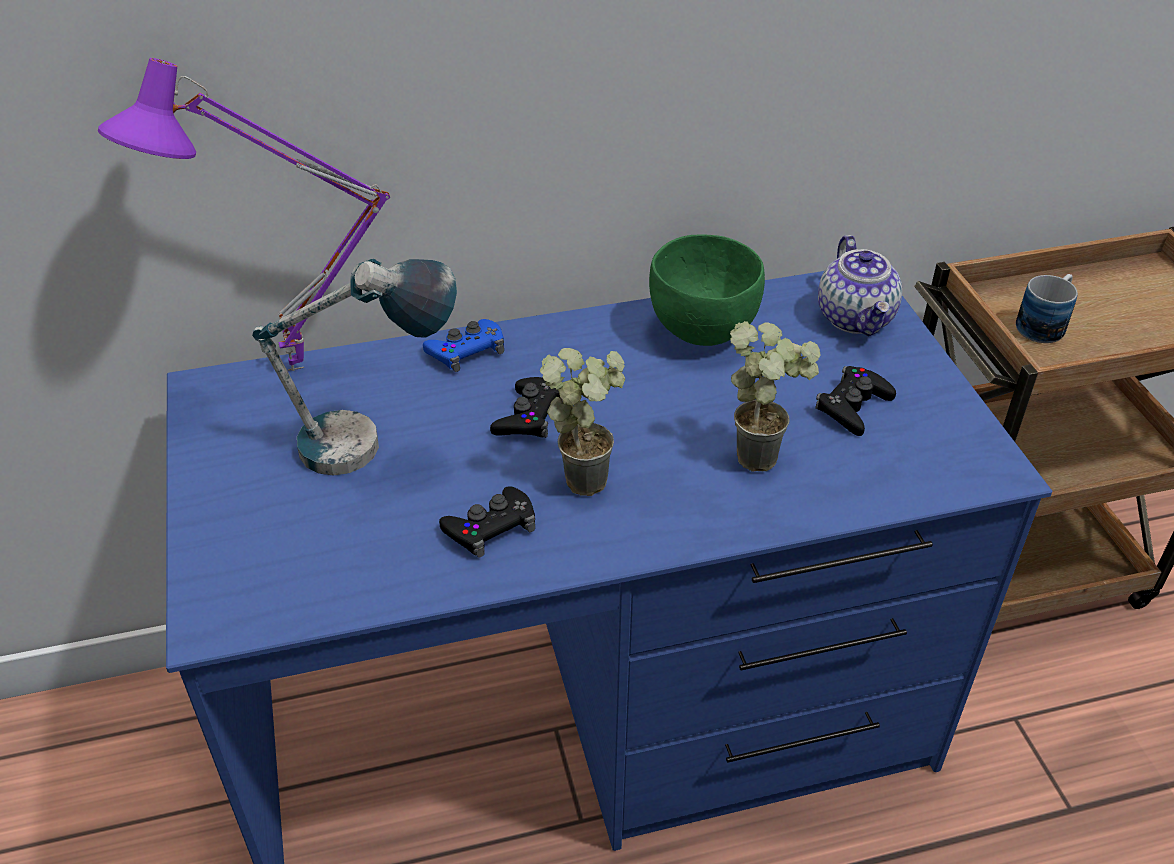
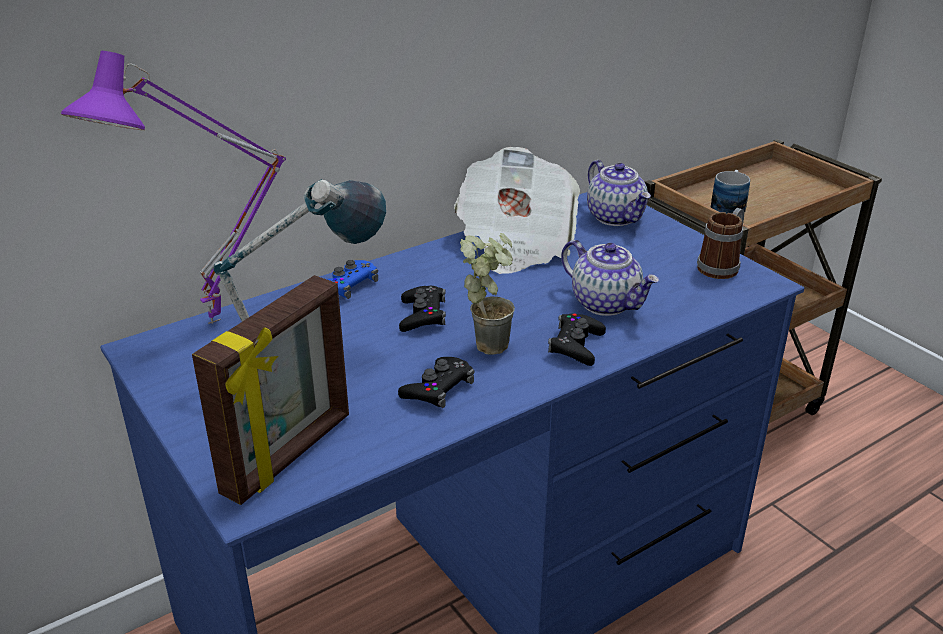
camera: 20 degrees left, 10 degrees down
(284, 574) = (289, 455): none -> picture frame
(702, 331) = (516, 242): green bowl -> newspaper
(764, 453) = (606, 303): potted plant -> teapot
(853, 406) = (648, 266): black game controller -> black game controller (576, 345)
(954, 429) = (721, 266): none -> mug

